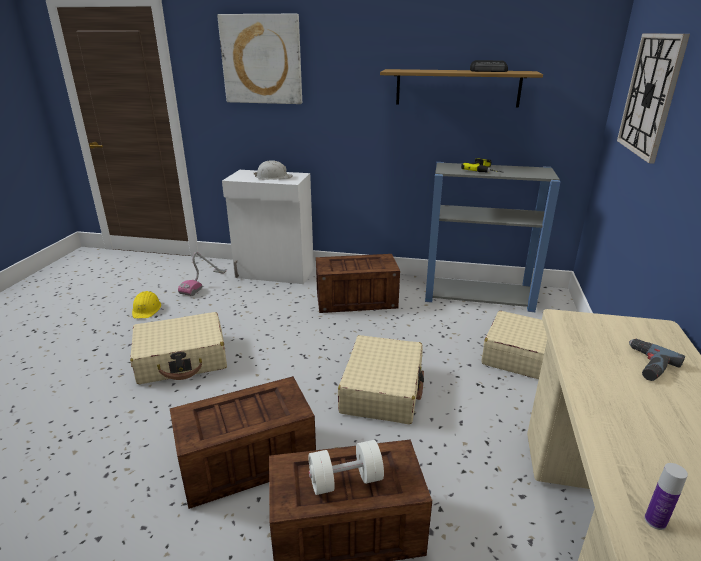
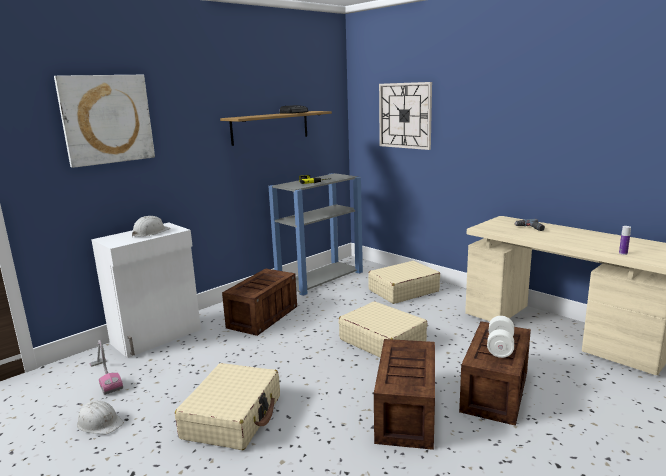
camera: 55 degrees left, 10 degrees down
(146, 309) = (100, 423): yellow hard hat -> white hard hat

